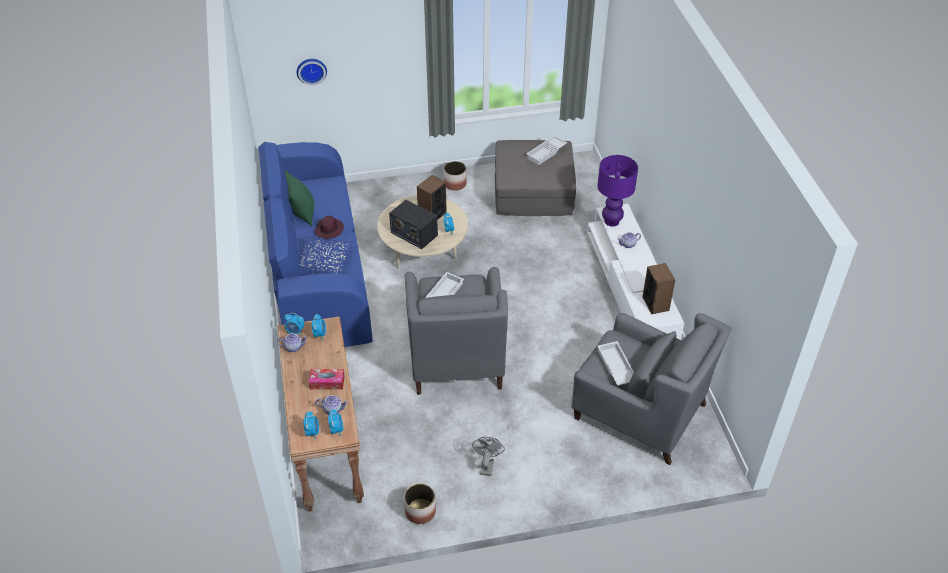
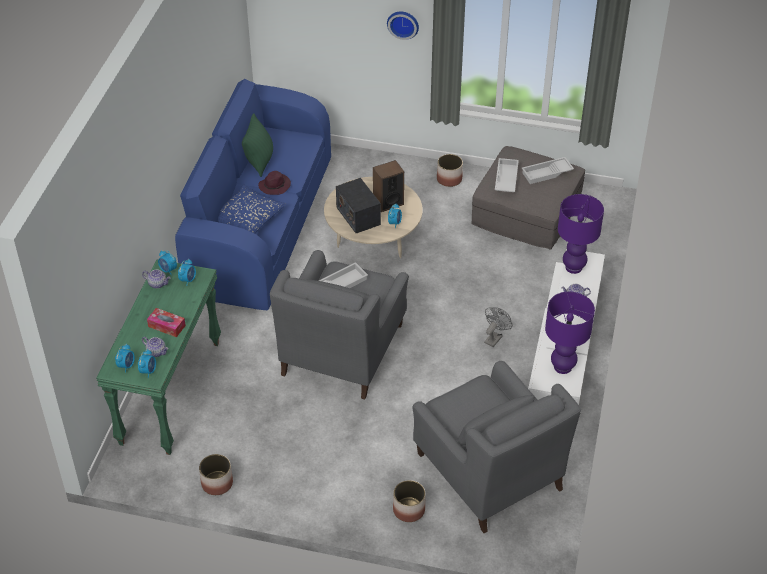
camera: 25 degrees right, 0 degrees up
(311, 70) = (315, 18): wall clock -> wall clock (403, 23)
(326, 445) = (170, 392): brown console table -> green console table
(487, 465) = (305, 465): grey fan -> grey fan (494, 337)
(597, 469) = (408, 510): none -> planter
(615, 367) = (463, 412): white tray -> white tray (505, 179)
(655, 303) = (563, 367): speaker -> purple table lamp

